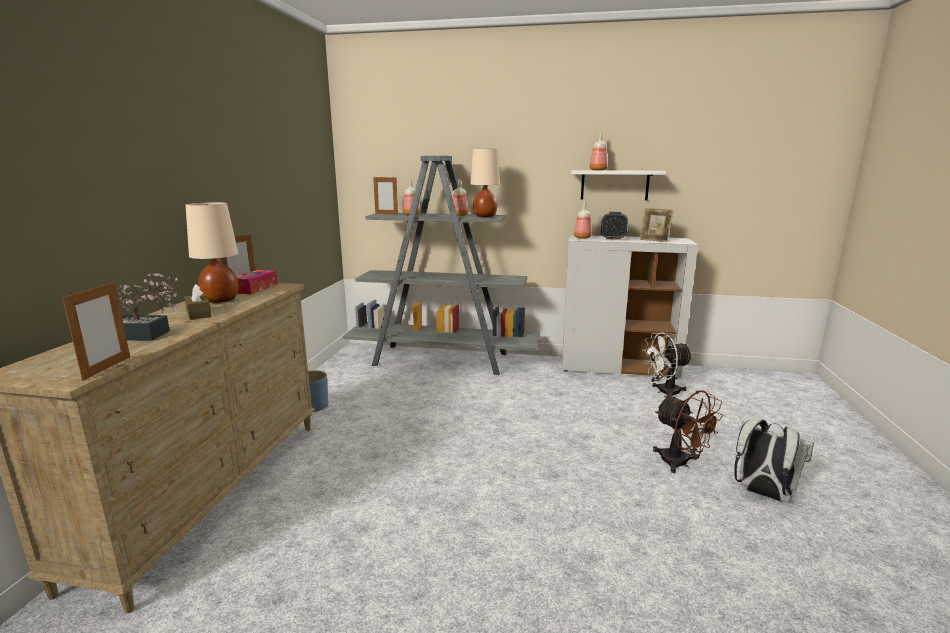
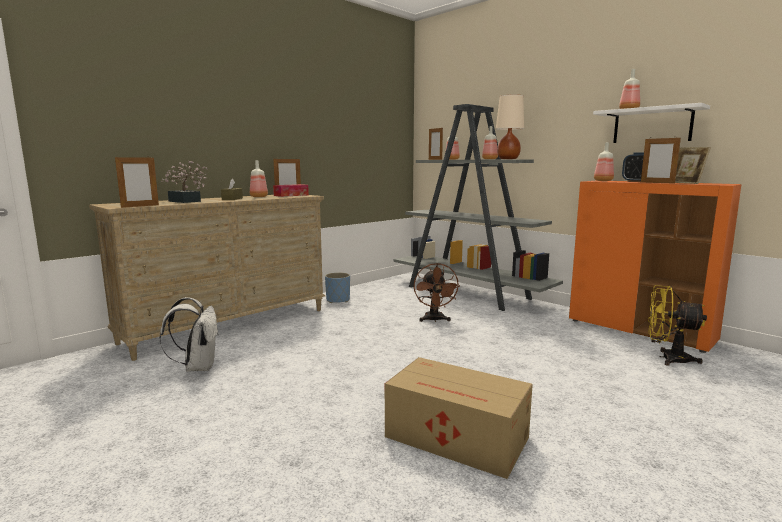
camera: 35 degrees right, 5 degrees down
(220, 300) = (258, 197): beige table lamp -> bottle
(619, 368) = (640, 330): white cabinet -> orange cabinet
(631, 537) = (458, 438): none -> cardboard box
(635, 241) = (657, 182): none -> picture frame
(663, 392) = (667, 358): white fan -> yellow fan
(681, 464) = (595, 411): brown fan -> brown fan (434, 320)
(762, 493) = (663, 463): white backpack -> white backpack (198, 367)

